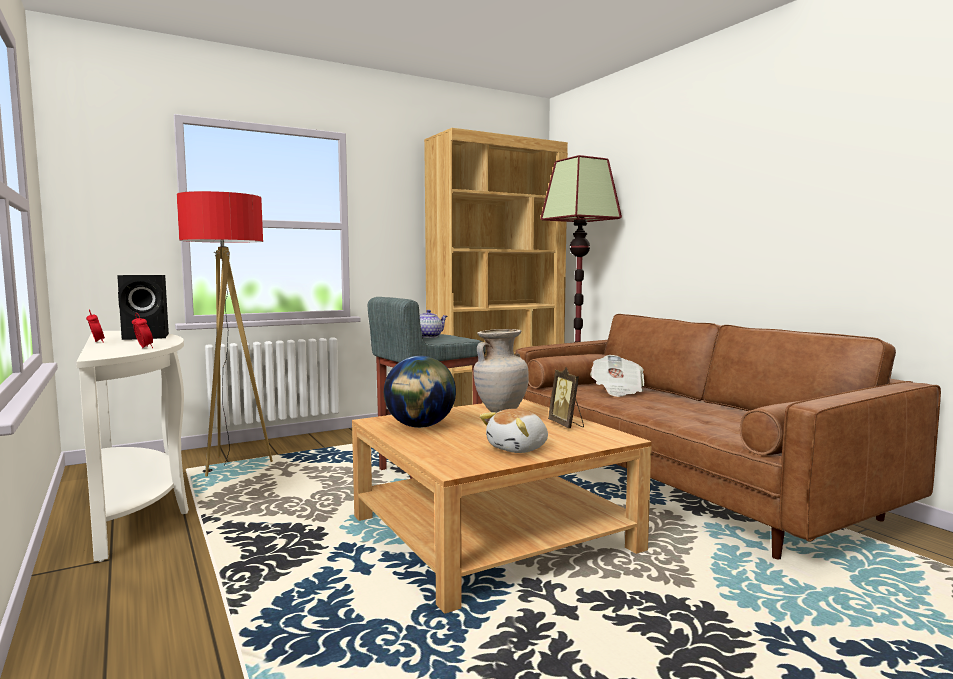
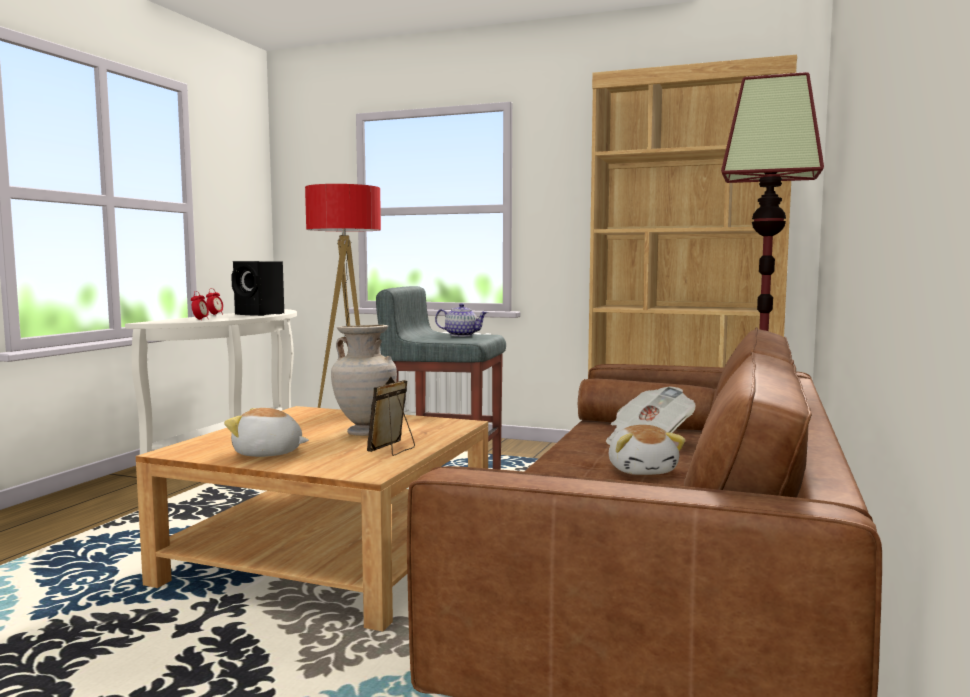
camera: 50 degrees right, 0 degrees up
(420, 426) = (302, 421): globe -> none
(673, 404) = (642, 470): none -> plush toy

